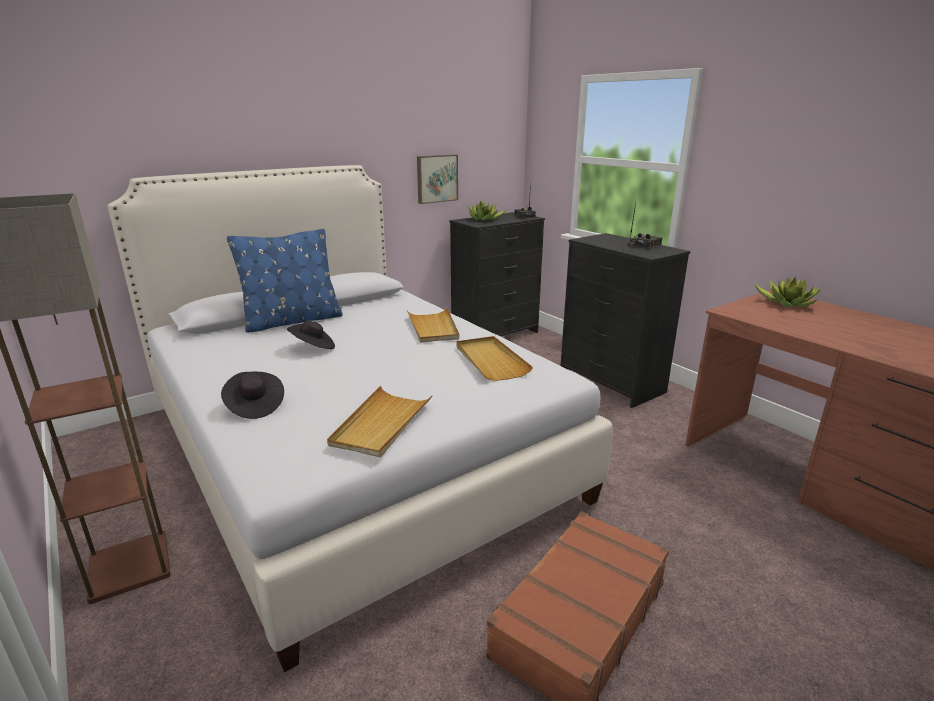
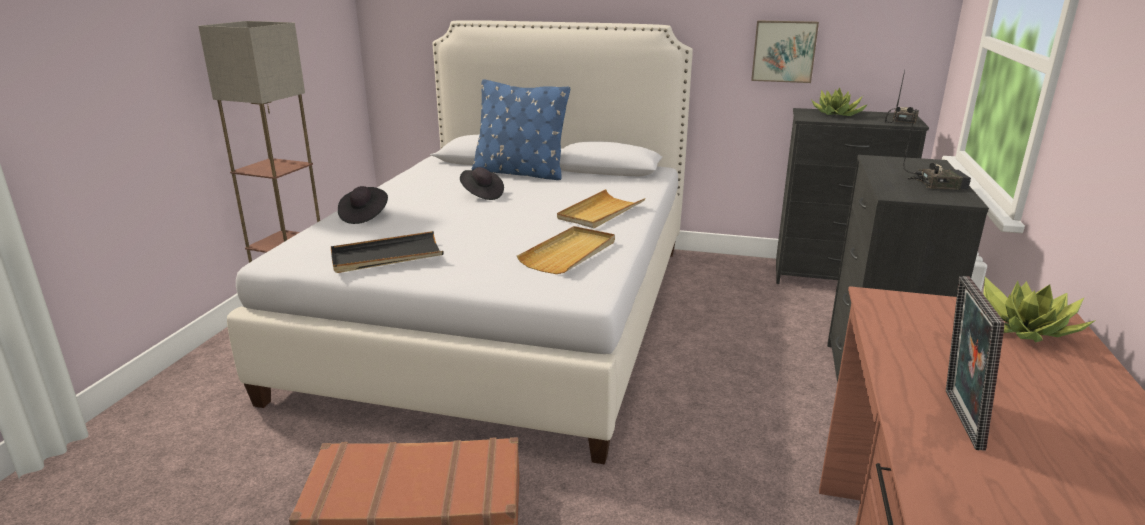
camera: 50 degrees right, 0 degrees up
(381, 424) = (386, 256): beige tray -> black tray
(871, 345) = (957, 418): none -> picture frame

